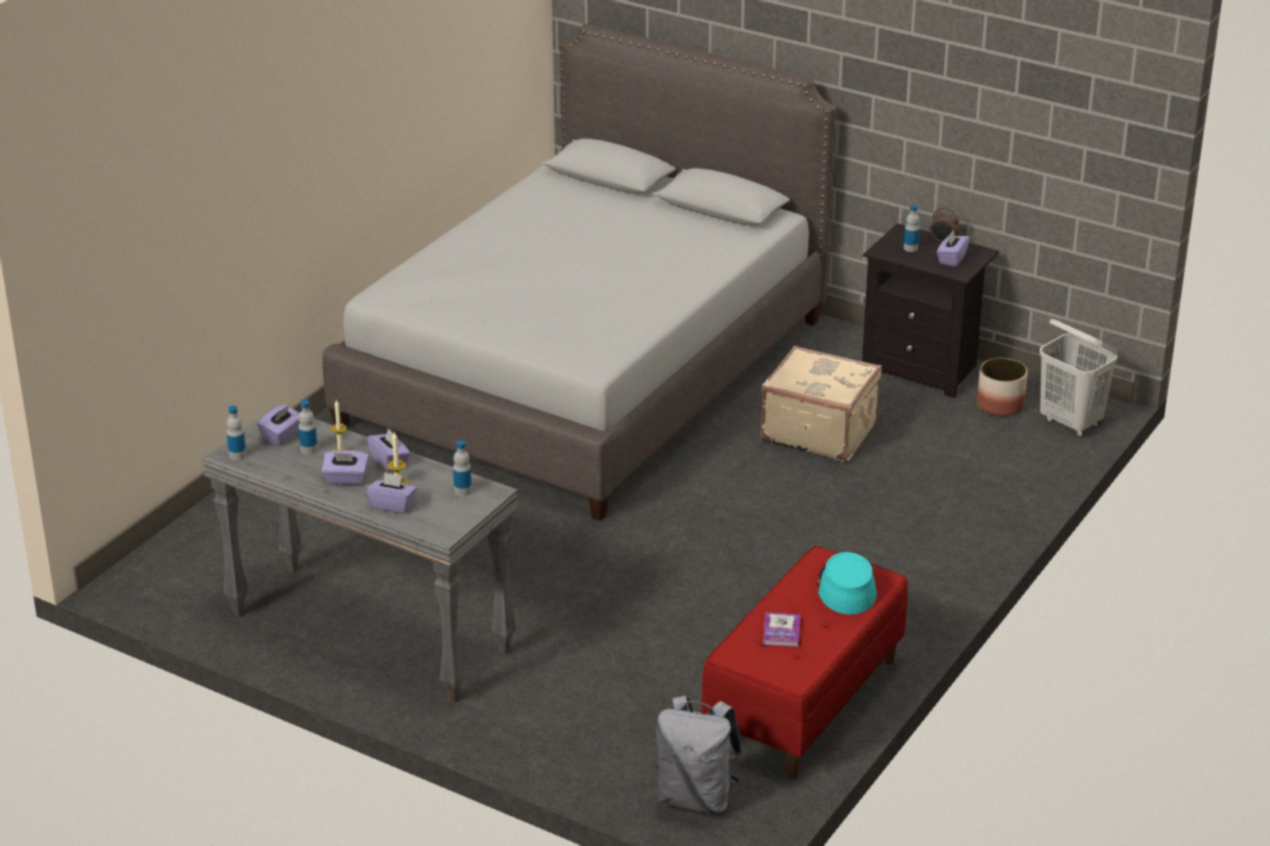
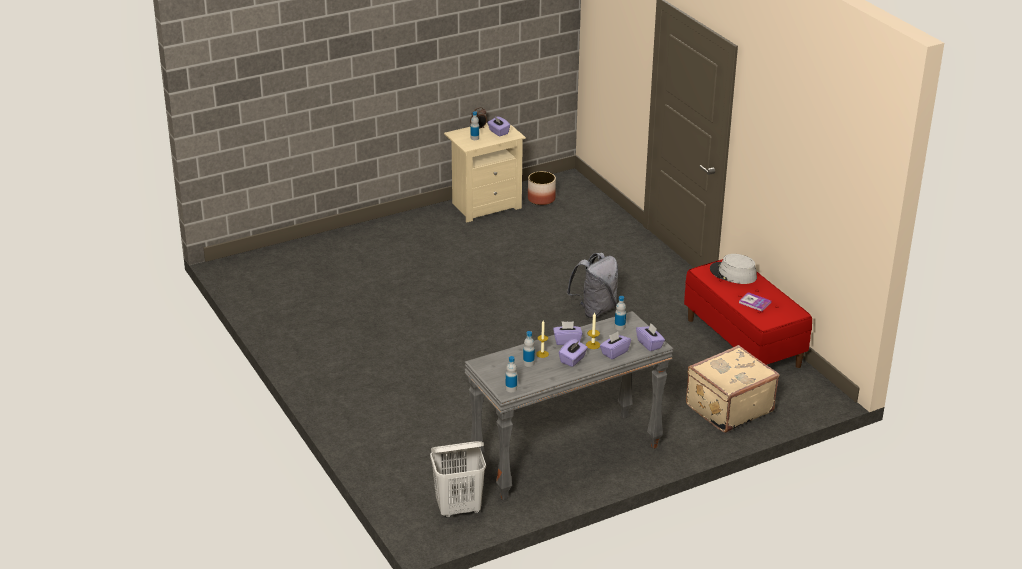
camera: 60 degrees left, 0 degrees up
(282, 435) = (503, 368): purple tissue box -> purple tissue box (650, 344)
(586, 372) = (373, 301): grey bed -> none
(696, 798) = (795, 399): grey backpack -> grey backpack (594, 309)
(819, 431) = (511, 255): beige suitcase -> beige suitcase (728, 407)
(846, 588) = (733, 274): turquoise hat -> grey hat
(923, 368) = (485, 206): black nightstand -> beige nightstand
(1071, 423) = (577, 188): white laundry basket -> white laundry basket (459, 509)

